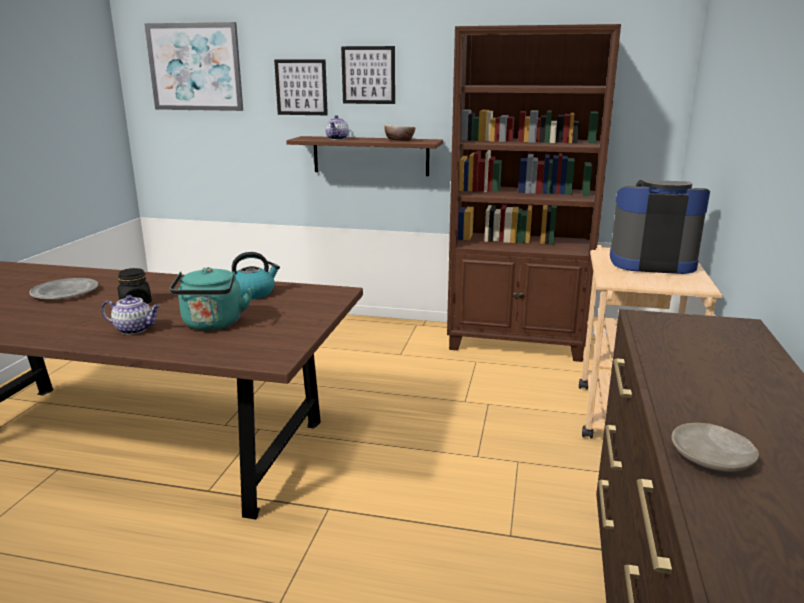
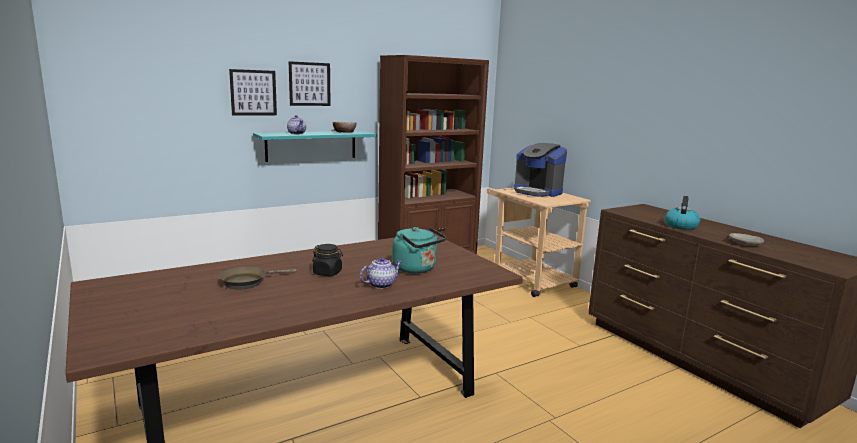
camera: 45 degrees left, 5 degrees down
(65, 292) = (247, 282): grey plate -> brown frying pan
(195, 67) = (144, 72): picture -> none
(253, 293) = (383, 249): kettle -> kettle (680, 226)
(370, 156) = (311, 145): brown shelf -> turquoise shelf
(651, 262) = (537, 192): coffee machine -> coffee machine turned 105 degrees counterclockwise

